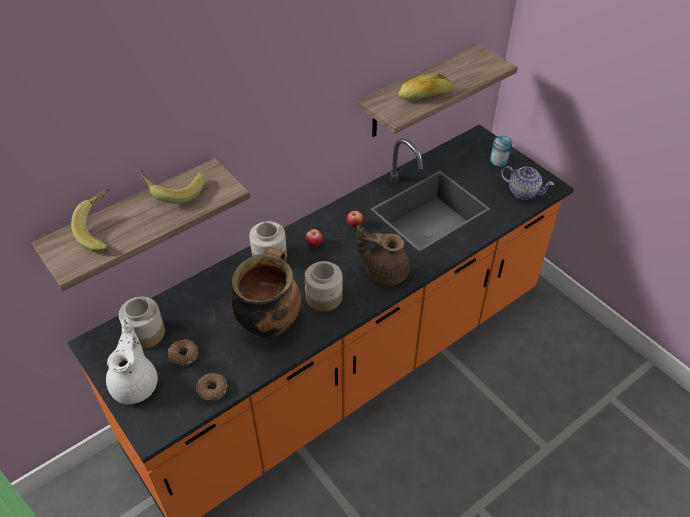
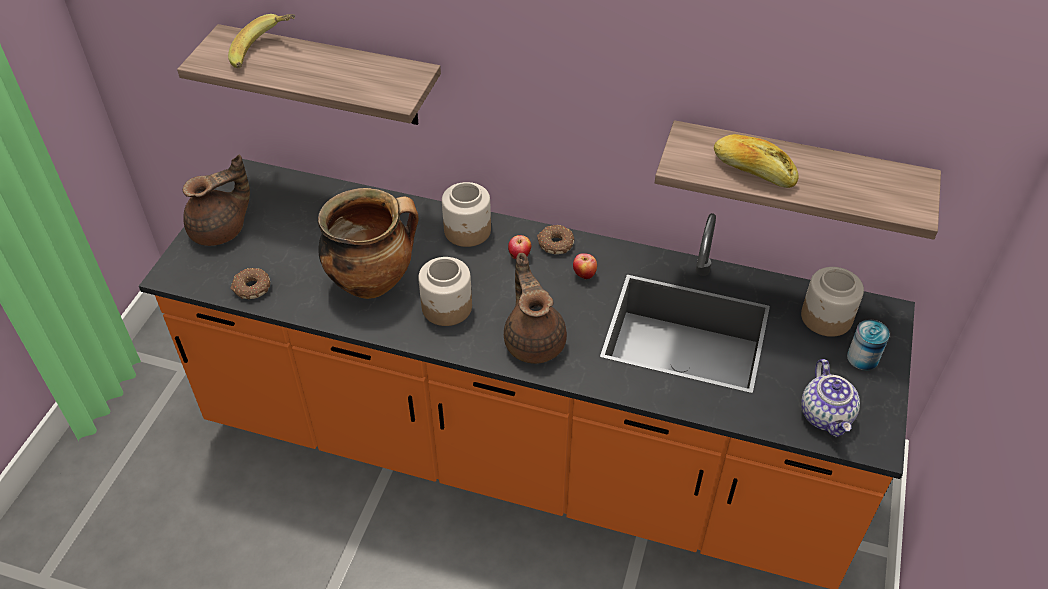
camera: 55 degrees right, 0 degrees up
(136, 384) = (221, 230): white teapot -> brown teapot
(146, 333) = (287, 201): jar -> jar (827, 317)
(174, 191) = (361, 66): banana -> none
(183, 355) = (279, 242): donut -> donut (555, 244)

